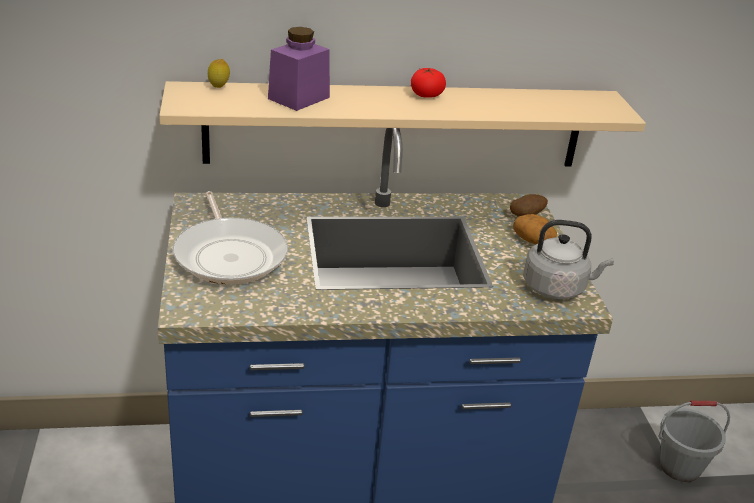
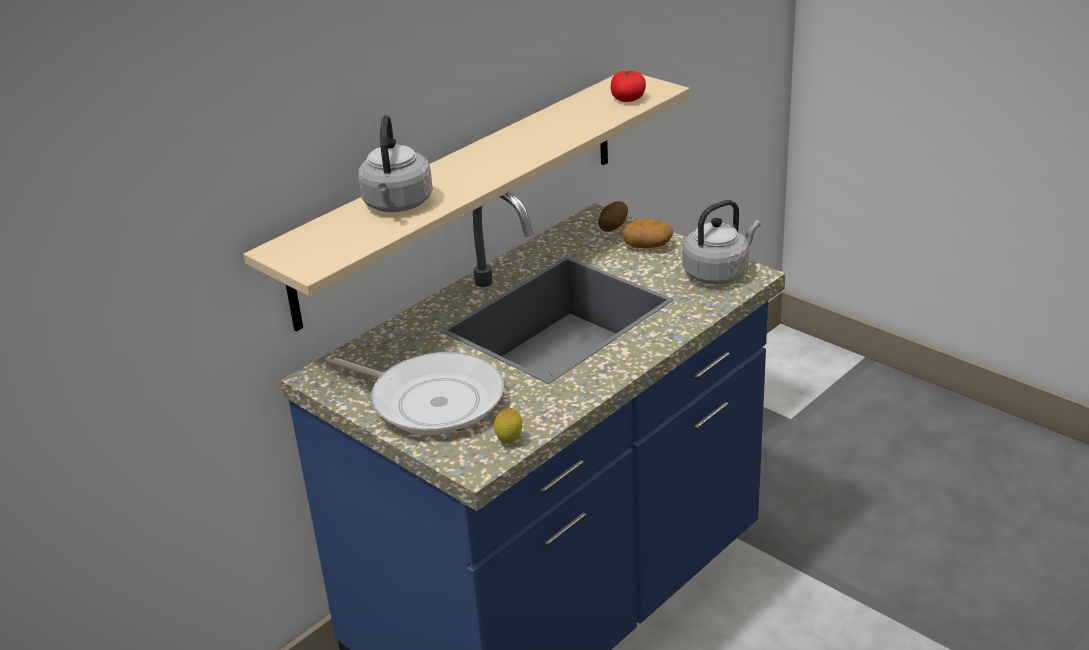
camera: 35 degrees left, 0 degrees up
(219, 88) = (308, 233): lemon -> lemon (509, 441)
(298, 98) = (397, 205): purple jar -> grey kettle
(426, 95) = (494, 147): tomato -> tomato (628, 99)
(679, 466) = (782, 409): grey bucket -> none

